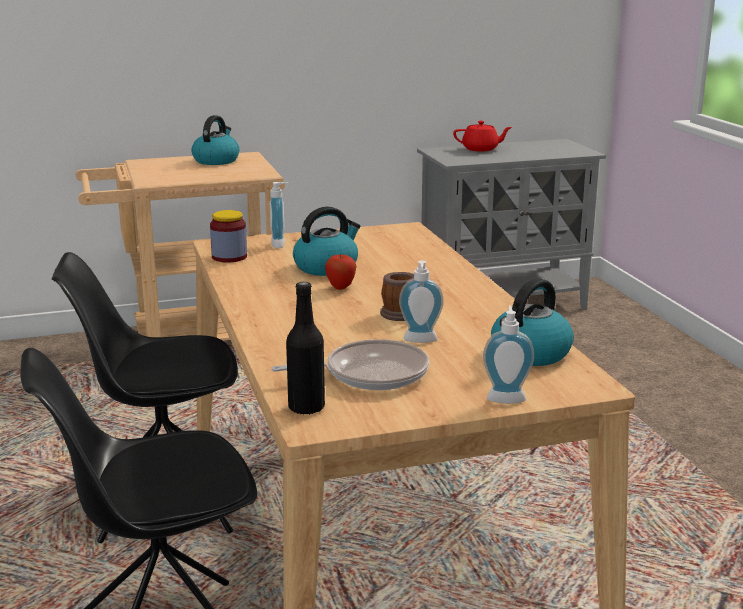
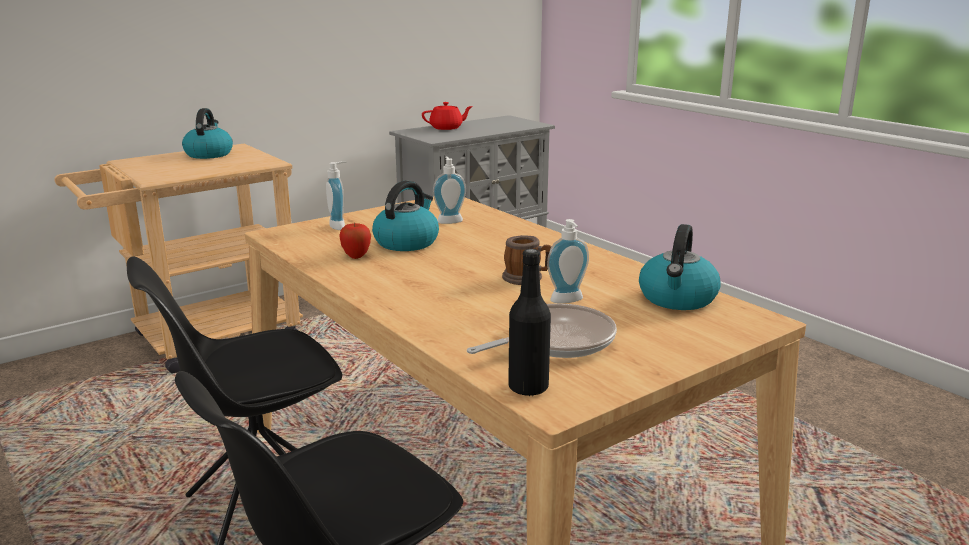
camera: 20 degrees left, 0 degrees up
(229, 257) = (298, 244): jar -> none
(341, 287) = (440, 260): apple -> apple (356, 256)
(506, 397) = (703, 343): soap dispenser -> soap dispenser (449, 220)

